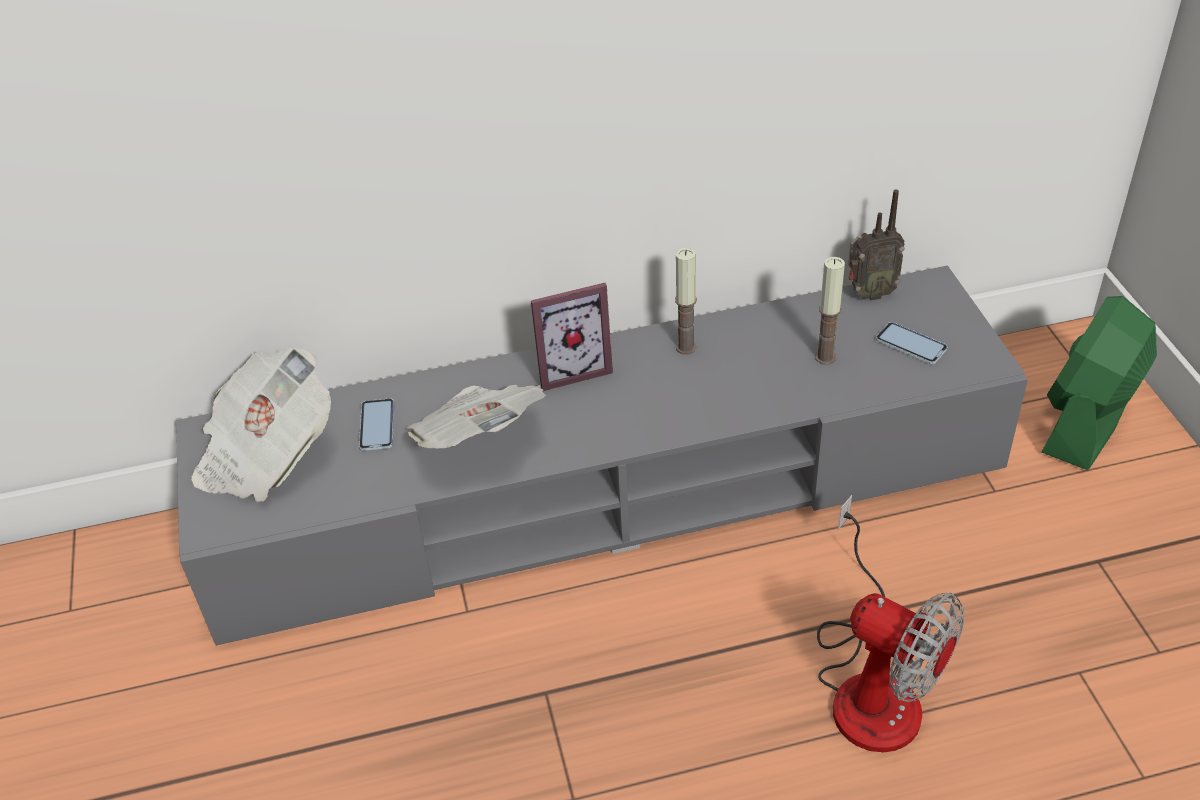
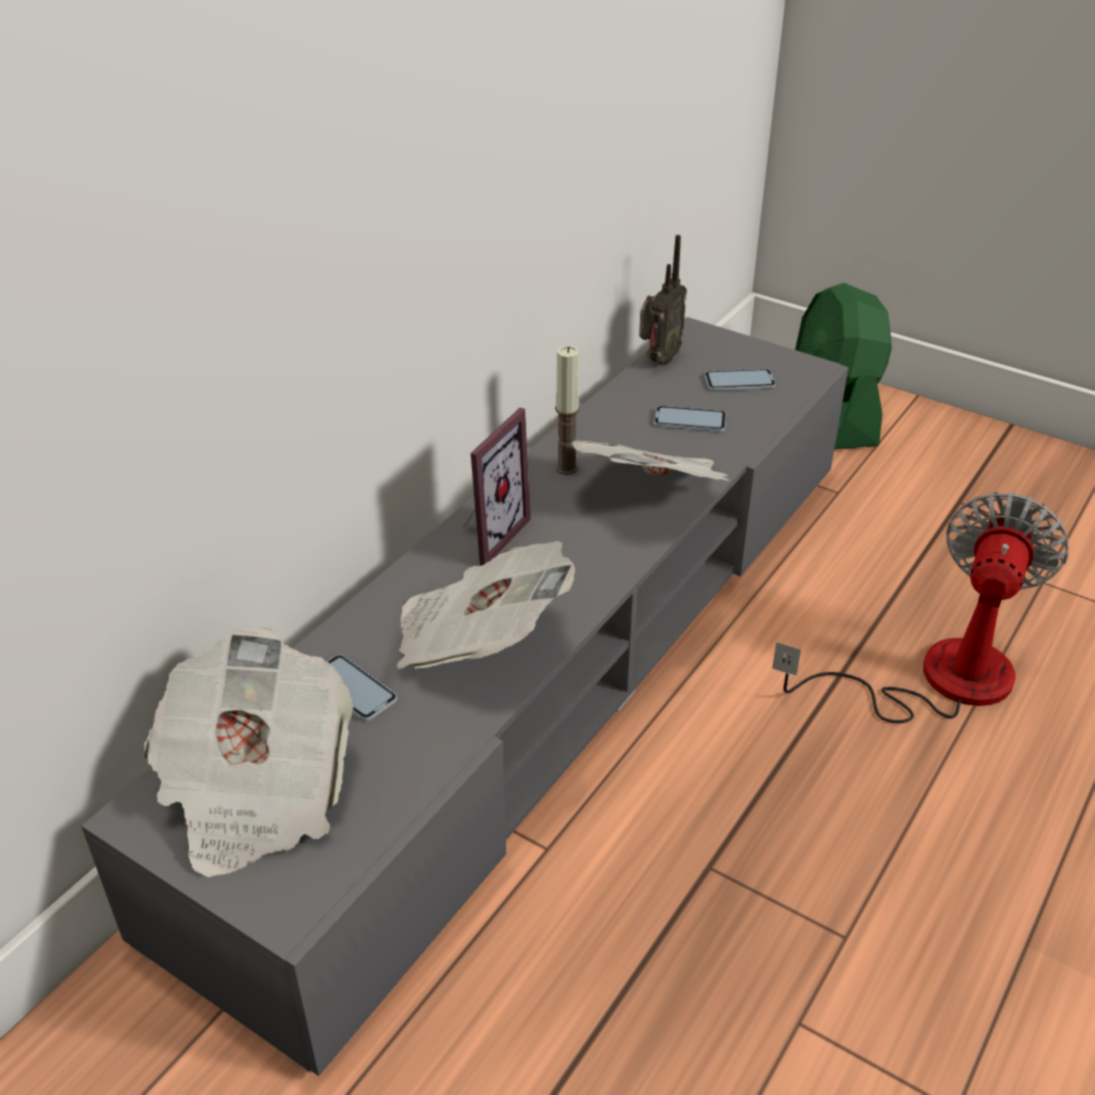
camera: 45 degrees left, 5 degrees down
(720, 402) = (655, 495): none -> newspaper
(825, 357) = (690, 420): candle -> phone
(871, 684) = (935, 679): fan -> fan turned 60 degrees counterclockwise

